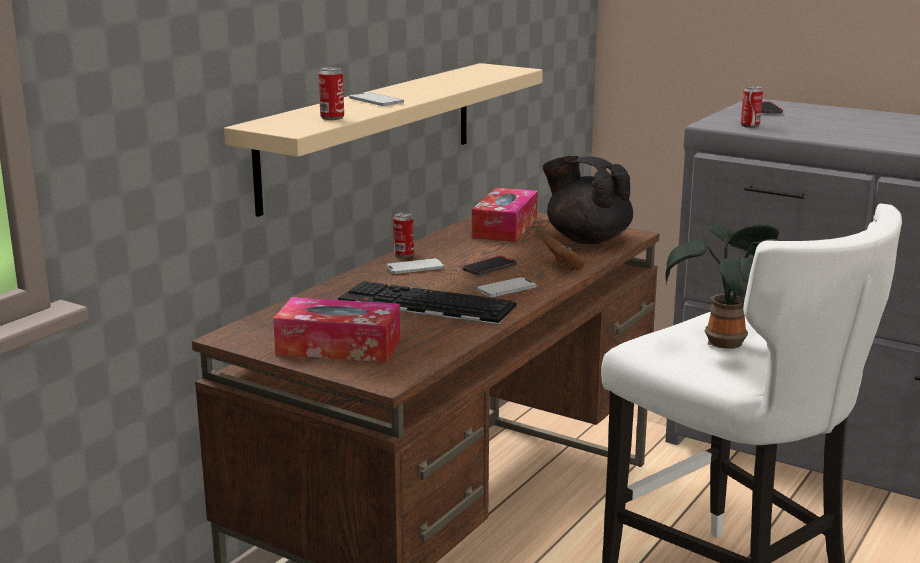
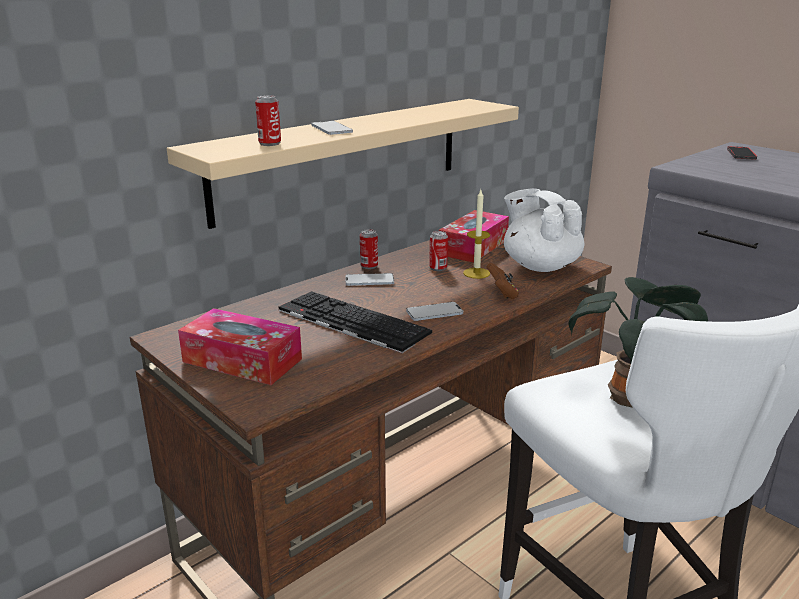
camera: 15 degrees right, 5 degrees up
(489, 268) = (433, 288): phone -> none
(525, 251) = (476, 273): none -> candle
(587, 239) = (540, 266): black teapot -> white teapot
(750, 126) = (716, 171): can -> can (438, 268)

